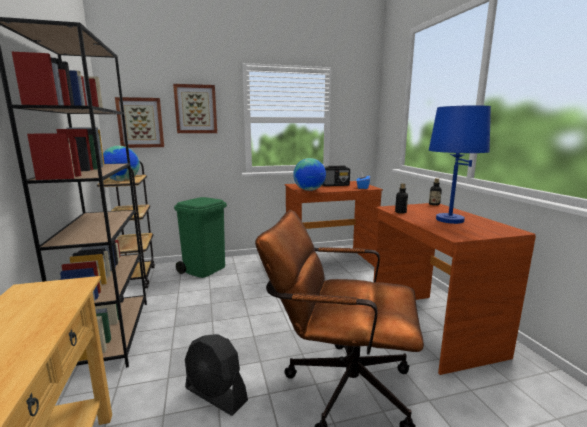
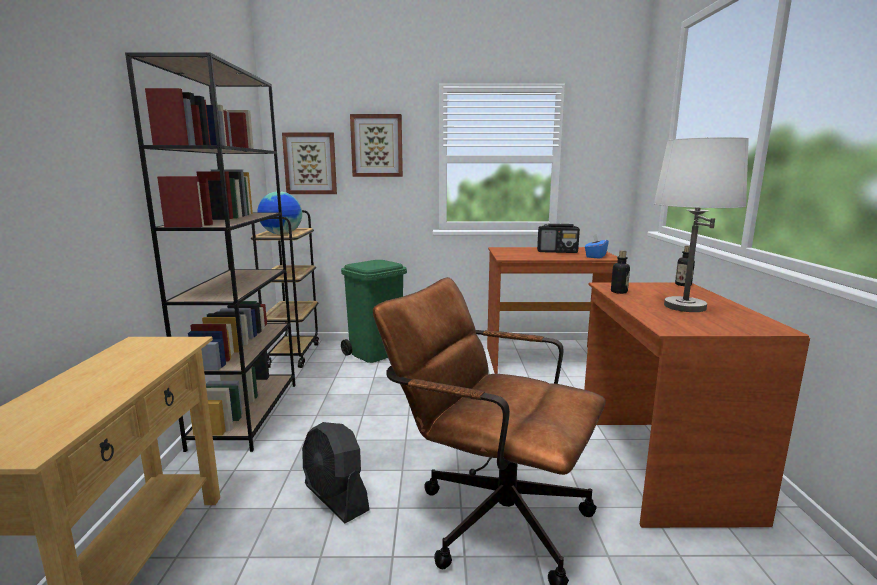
camera: 15 degrees right, 0 degrees up
(309, 190) = (514, 257): globe -> none
(449, 220) = (684, 306): blue table lamp -> white table lamp

